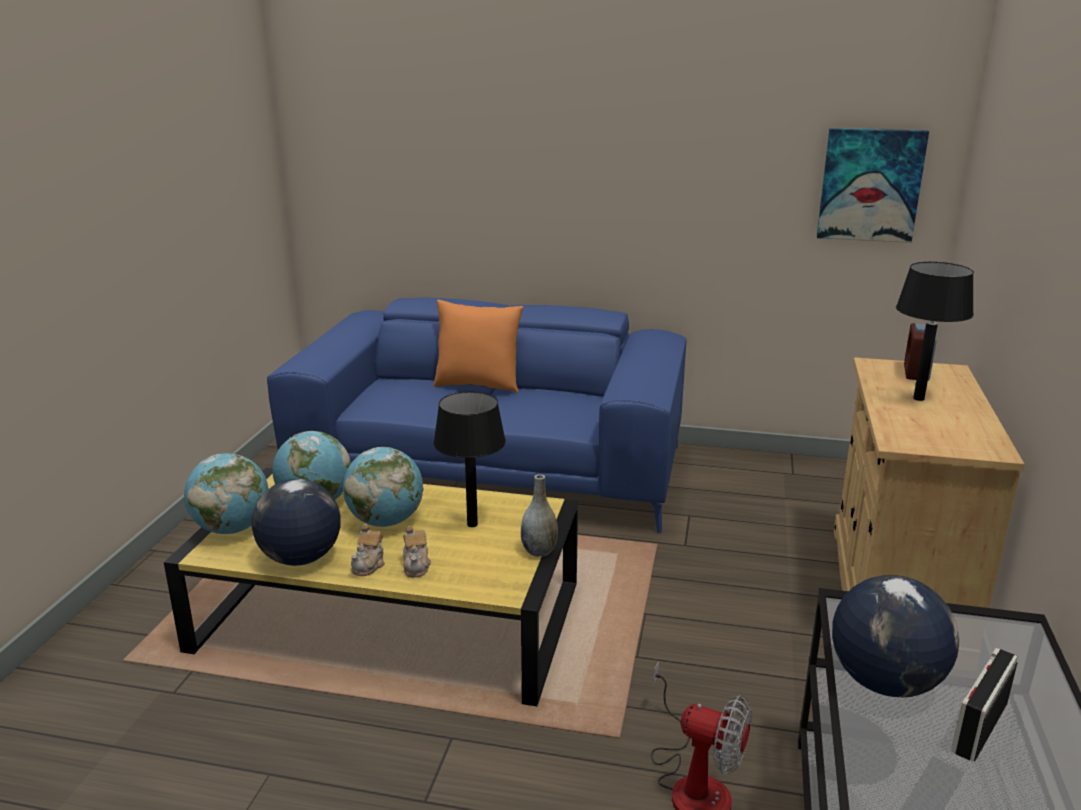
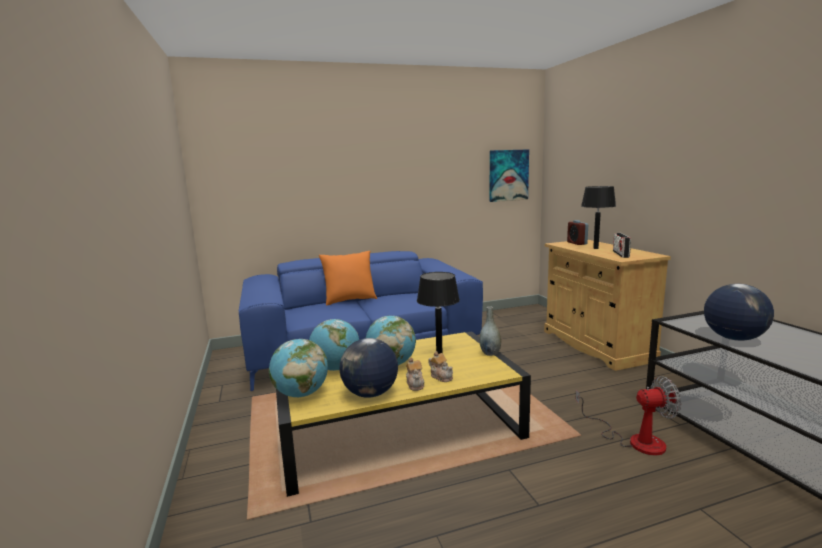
camera: 30 degrees left, 10 degrees down
(979, 727) = (785, 340): radio -> radio (620, 254)

